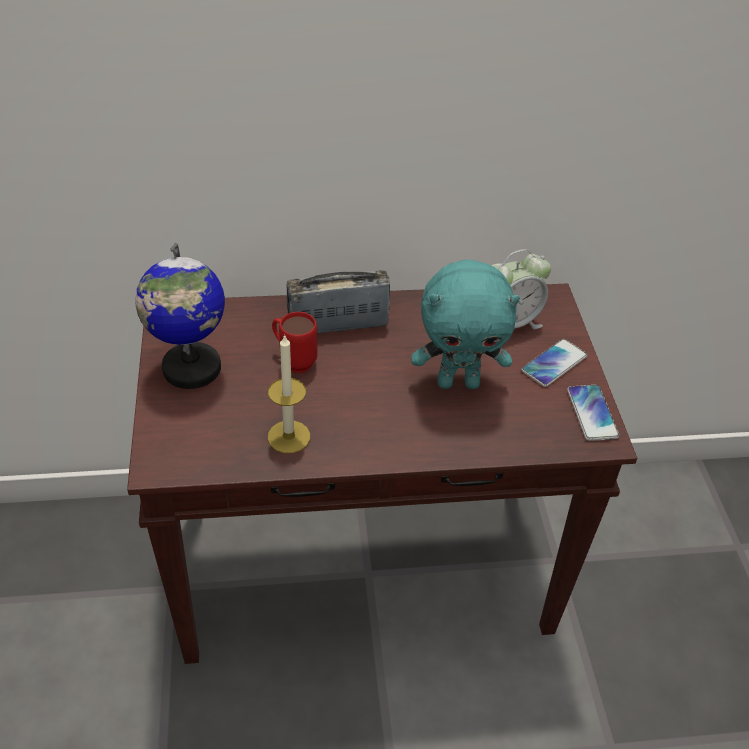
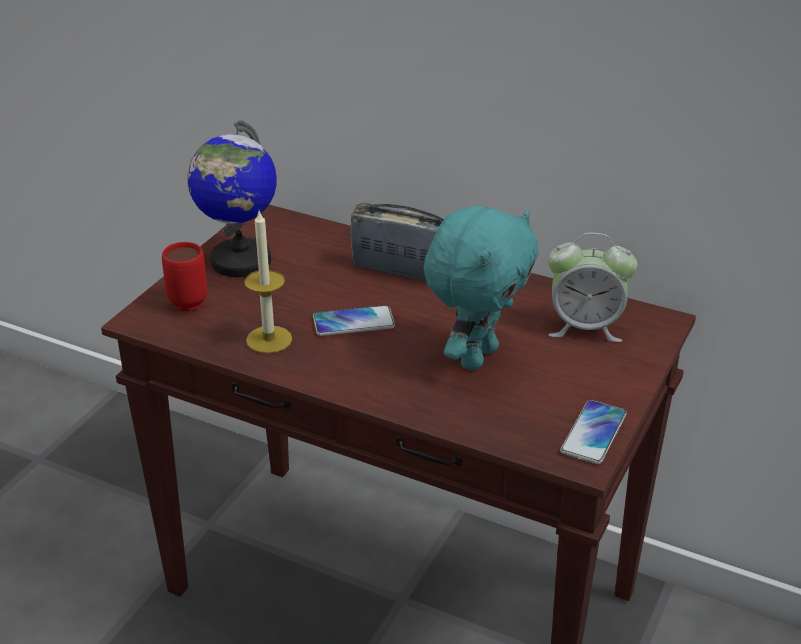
camera: 35 degrees right, 10 degrees down
(293, 360) = (335, 285): red mug -> red mug (187, 299)
(458, 382) = (476, 356): turquoise plush toy -> turquoise plush toy turned 90 degrees counterclockwise
(554, 363) = (598, 377): phone -> phone (353, 322)

